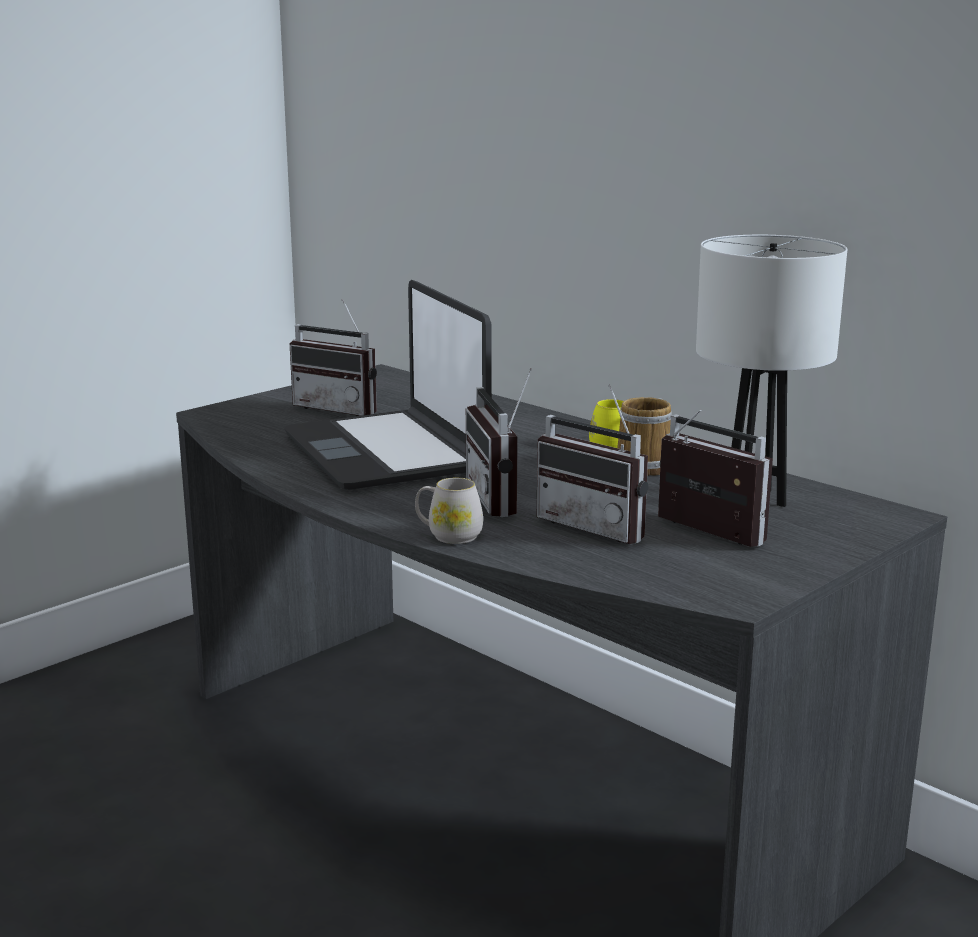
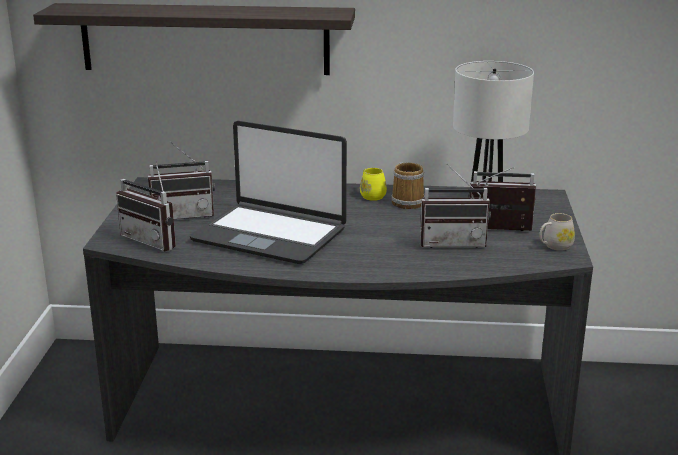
camera: 40 degrees left, 5 degrees up
(448, 535) = (401, 271): white mug -> white mug (554, 246)
(462, 171) = (204, 39): none -> shelf
(504, 499) = (384, 242): radio -> radio (154, 240)

